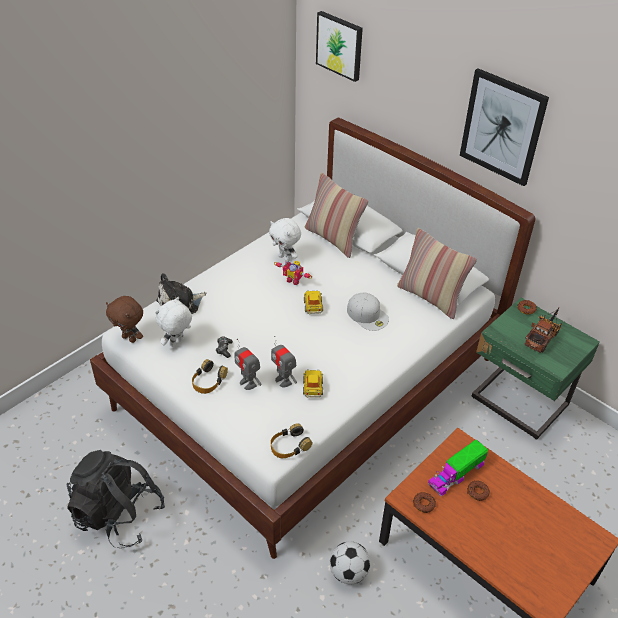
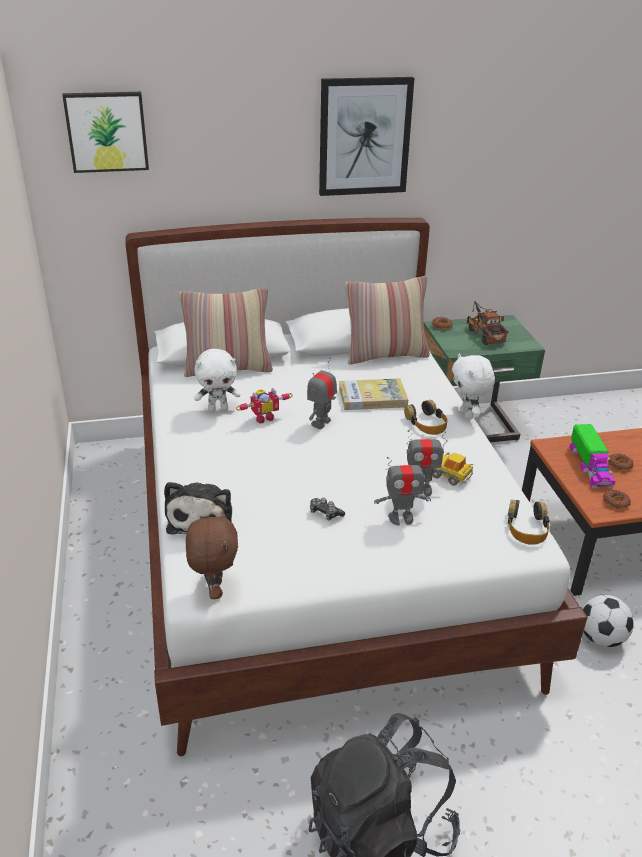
camera: 55 degrees left, 10 degrees down
(130, 338) = (214, 590): brown plush toy -> brown plush toy turned 75 degrees counterclockwise
(177, 343) = (272, 548): white plush toy -> white plush toy (467, 415)
(208, 381) = (368, 548): headphones -> headphones (426, 423)
(313, 306) = (321, 423): toy car -> toy robot
(368, 315) = (372, 397): white cap -> book

